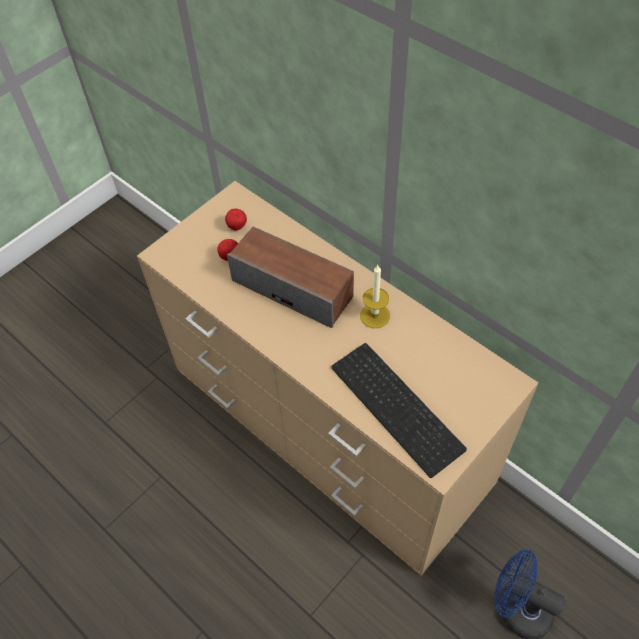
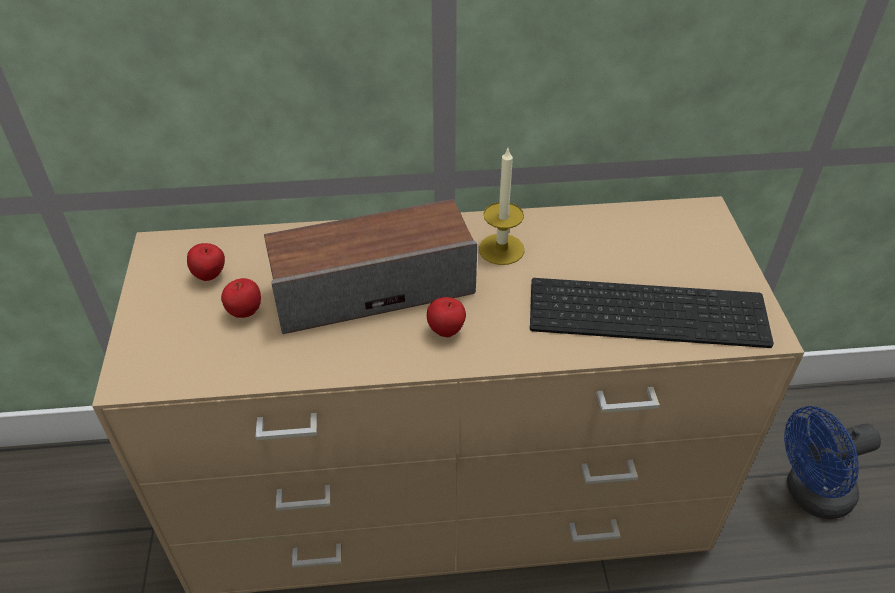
camera: 50 degrees left, 10 degrees down
(296, 336) = (446, 331): none -> apple

